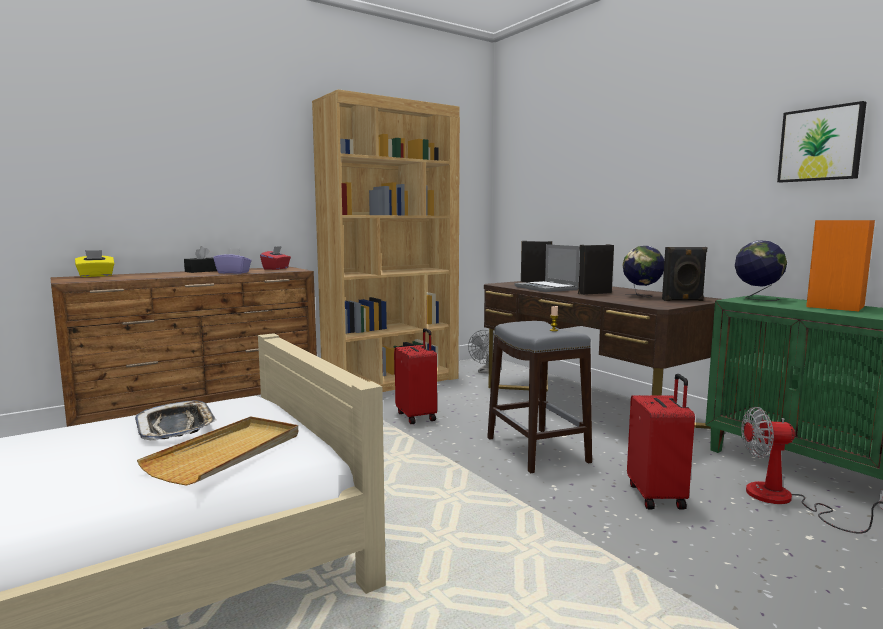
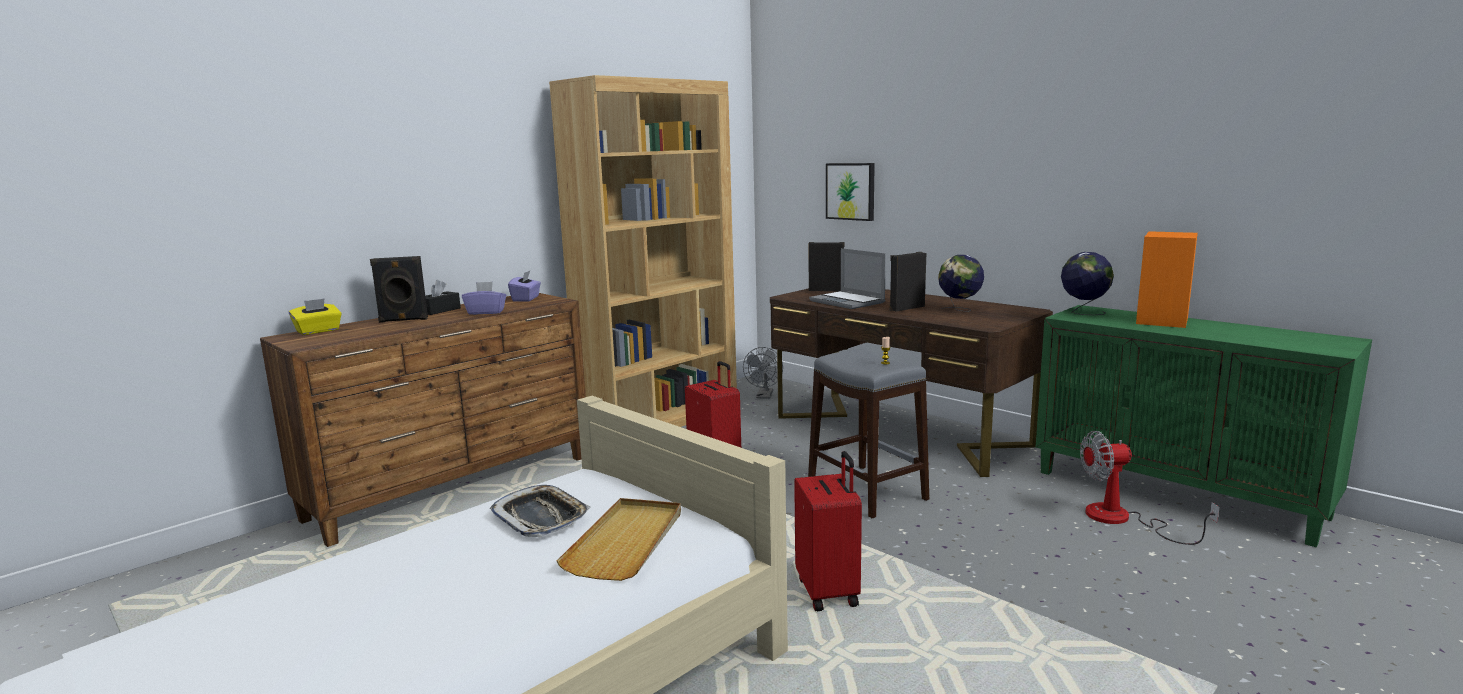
camera: 10 degrees left, 5 degrees up
(276, 269) = (526, 299): red tissue box -> purple tissue box
(657, 496) = (1006, 529): red suitcase -> red suitcase (829, 592)
(683, 300) = (1005, 315): black speaker -> black speaker (403, 320)
(821, 144) = (1144, 149): picture -> picture (851, 191)

